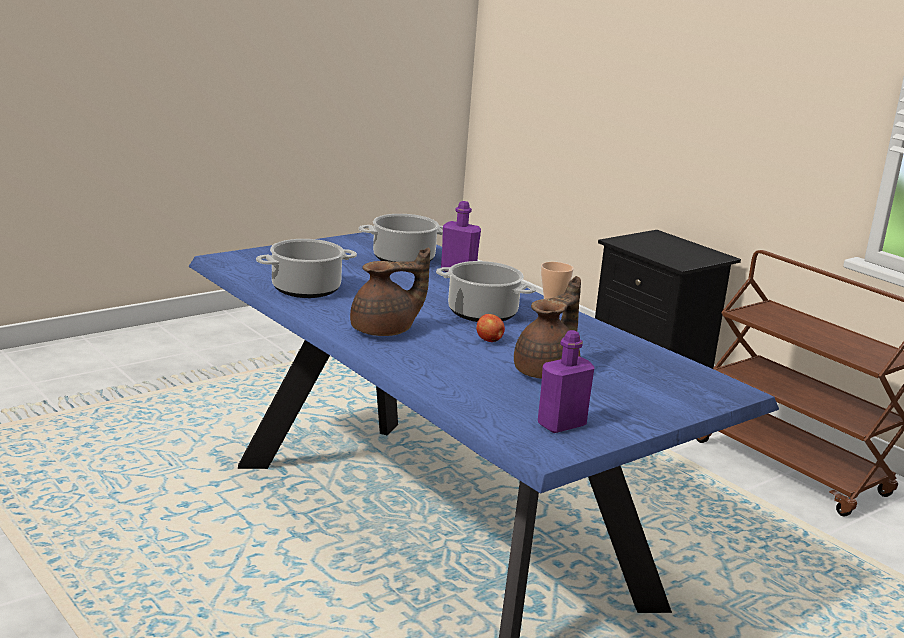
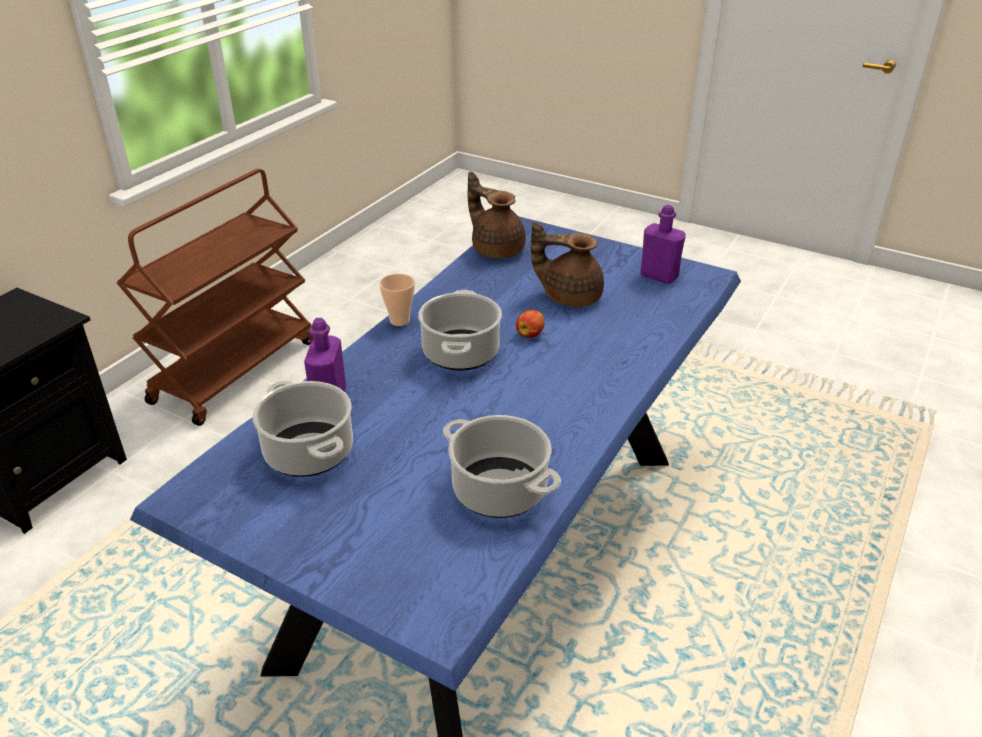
camera: 110 degrees left, 15 degrees up
(385, 331) = (570, 395): brown teapot -> brown teapot (496, 249)

